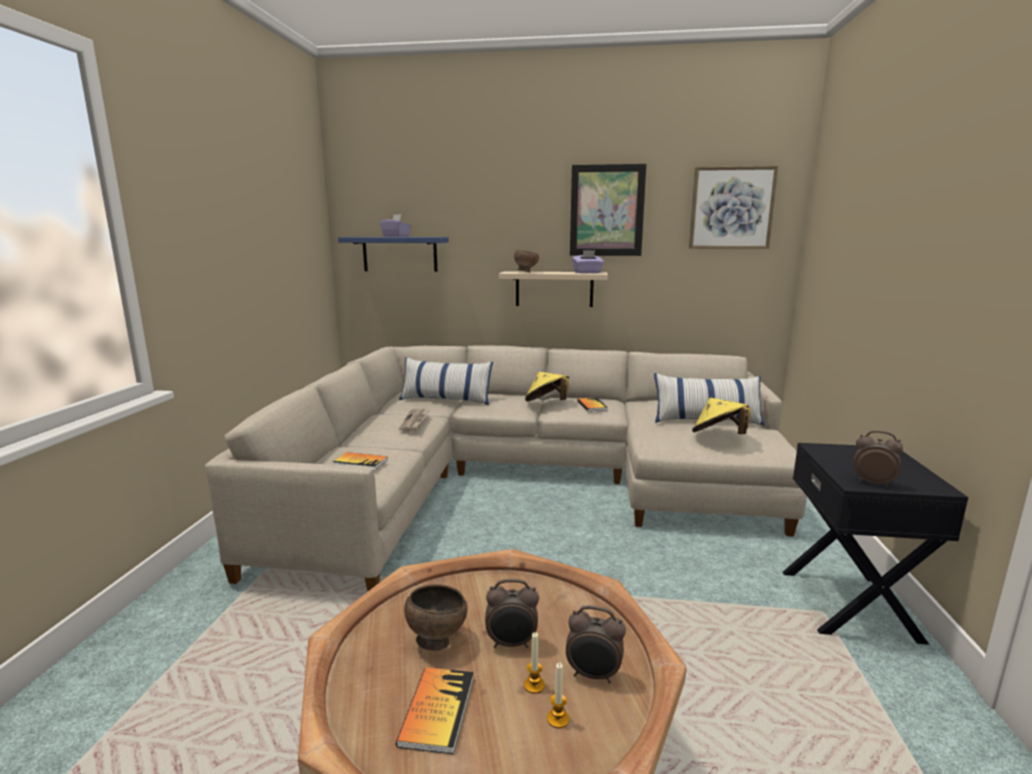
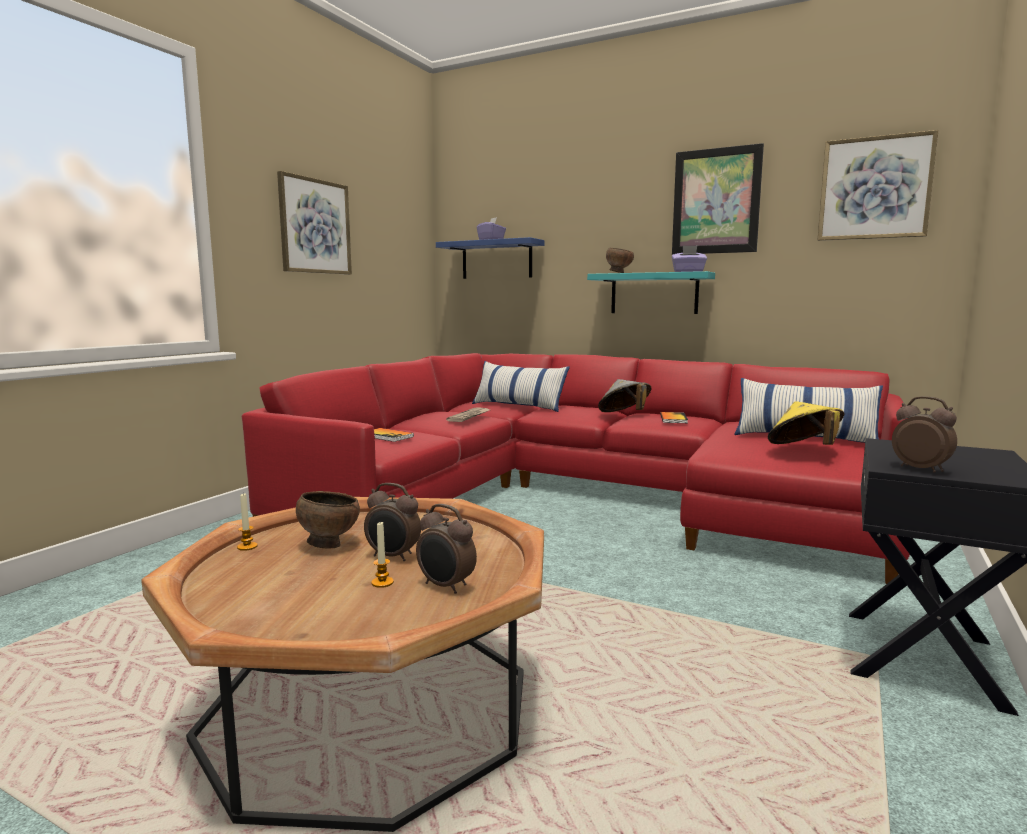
camera: 20 degrees right, 5 degrees down
(229, 235) = (315, 226): none -> picture
(437, 710) = (281, 581): book -> none
(523, 481) = (586, 498): beige sofa -> red sofa
(547, 403) = (624, 415): yellow hat -> grey hat
(554, 289) = (654, 293): beige shelf -> turquoise shelf
(558, 719) = (378, 604): candle -> candle (247, 547)

